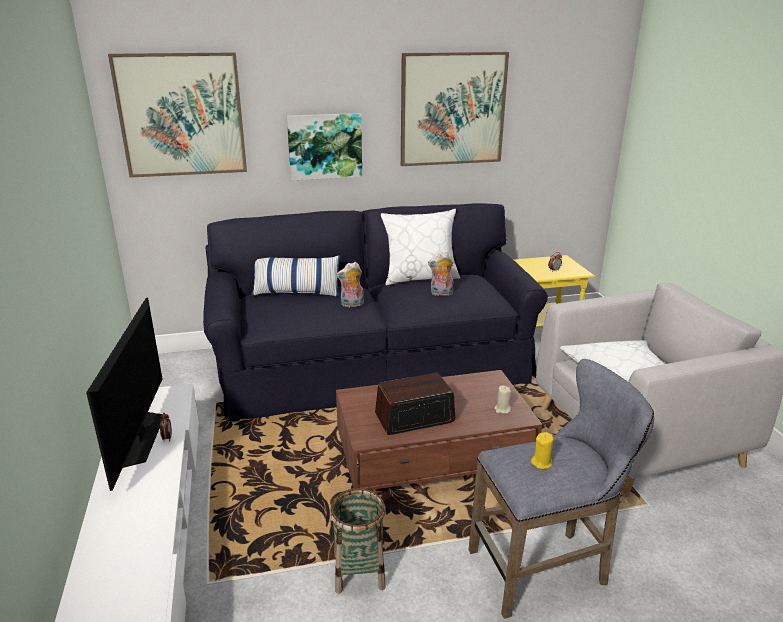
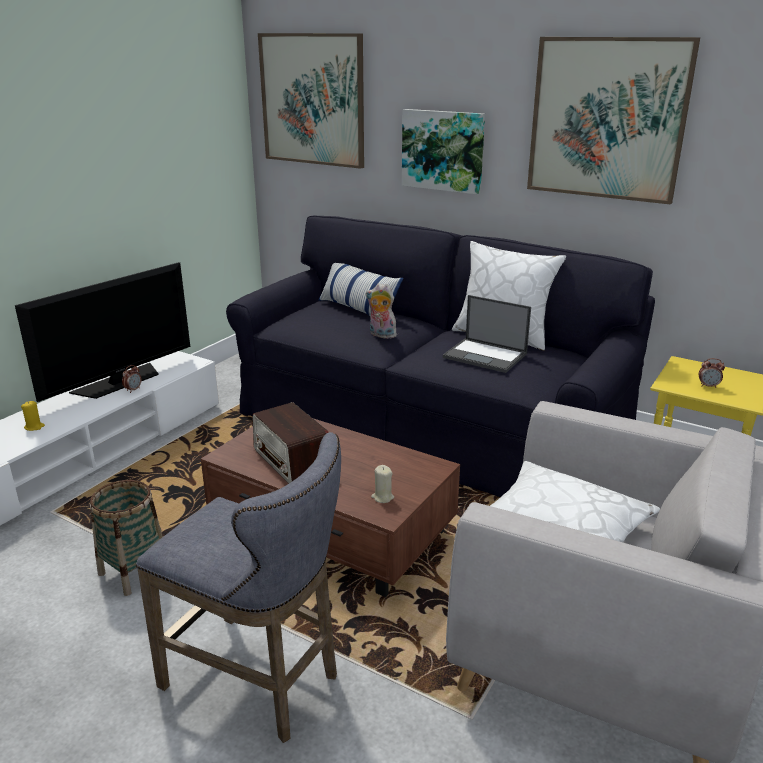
camera: 45 degrees right, 0 degrees up
(414, 418) = (292, 461): radio -> radio turned 150 degrees counterclockwise
(441, 294) = (486, 356): plush toy -> laptop
(541, 462) = (219, 529): yellow candle -> yellow candle (34, 427)

